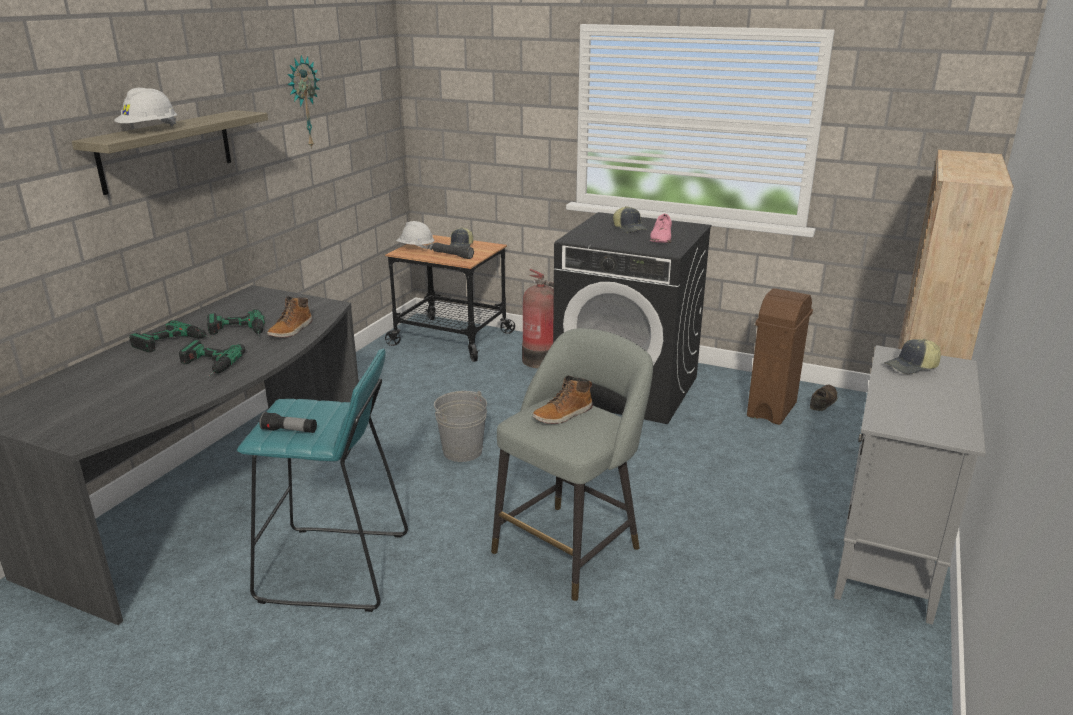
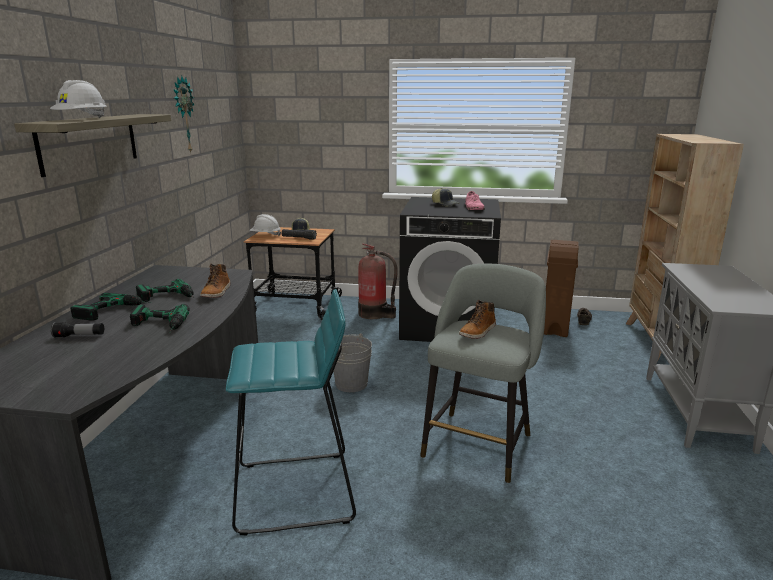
camera: 15 degrees left, 5 degrees down
(289, 431) = (269, 368): flashlight -> flashlight (79, 336)
(912, 367) = (699, 273): cap -> none

